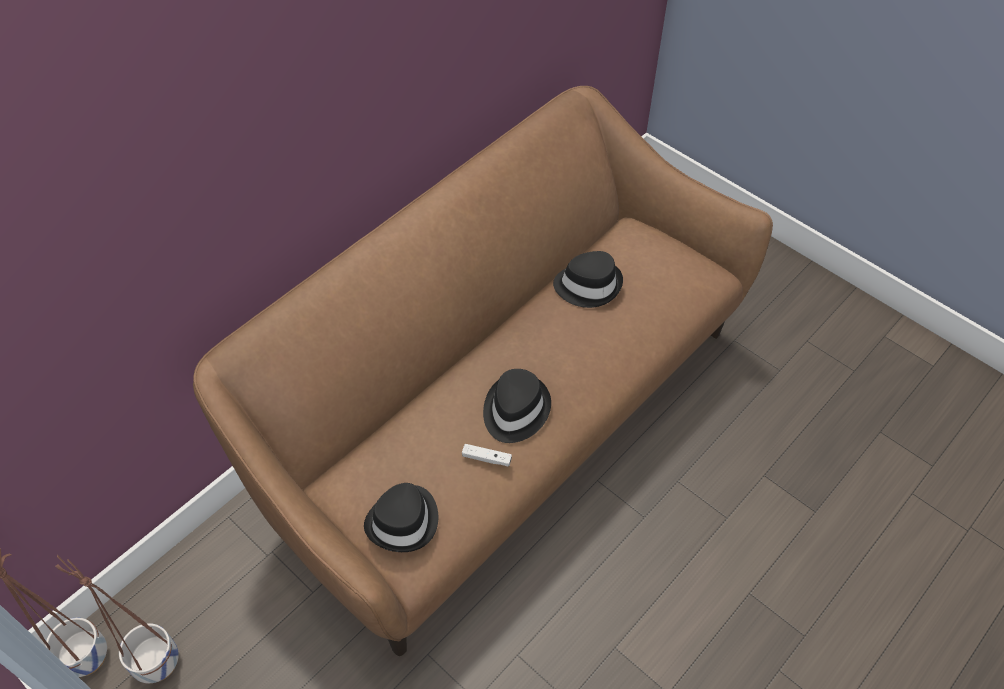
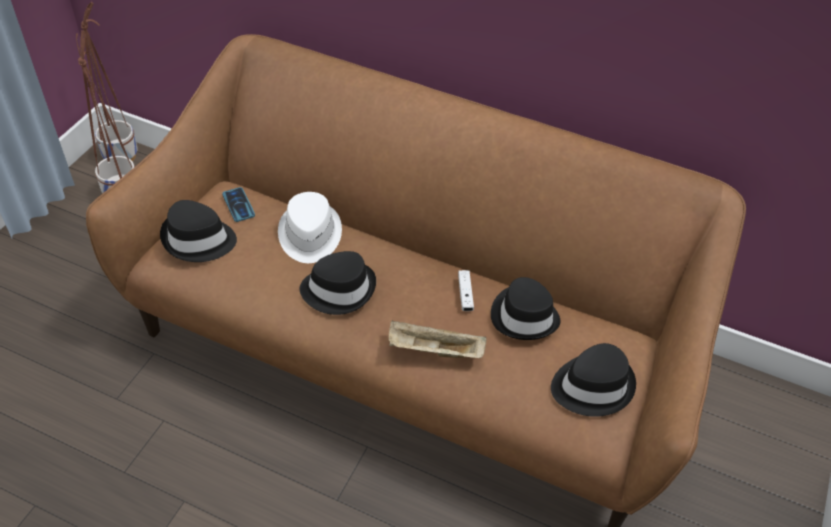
camera: 70 degrees right, 5 degrees down
(365, 475) = (238, 205): none -> phone
(435, 420) = (309, 235): none -> white hat
(486, 458) = (278, 280): white game controller -> white game controller (465, 294)
(607, 357) = (434, 351): none -> beige tray
(669, 265) = (591, 385): none -> black hat

